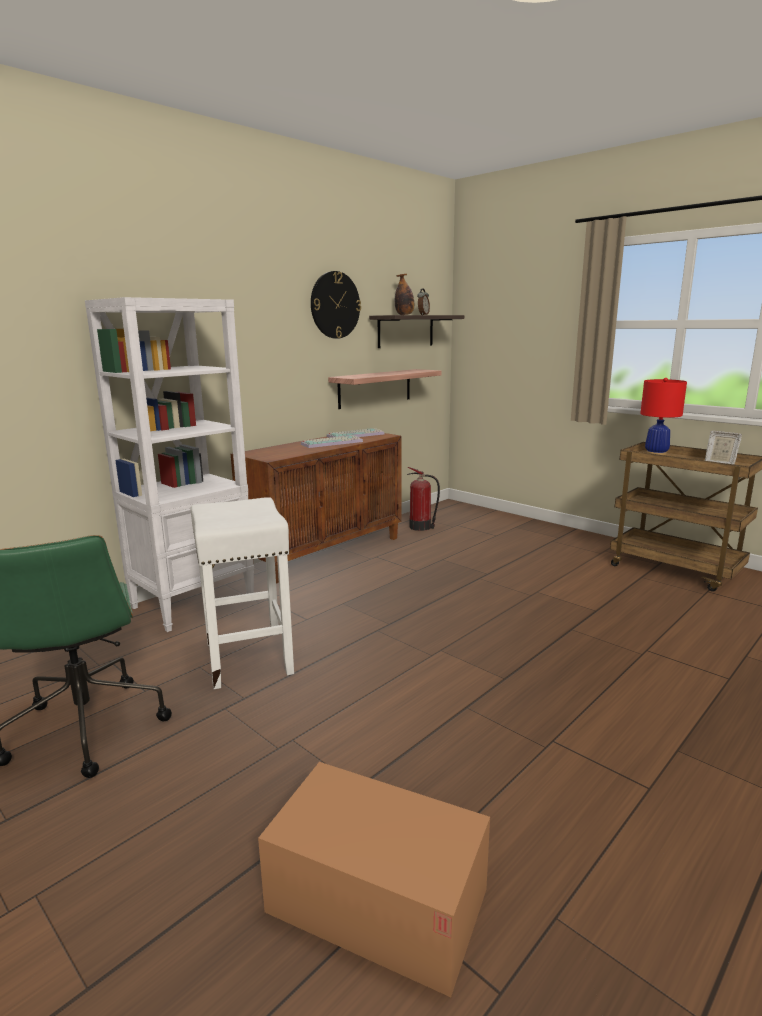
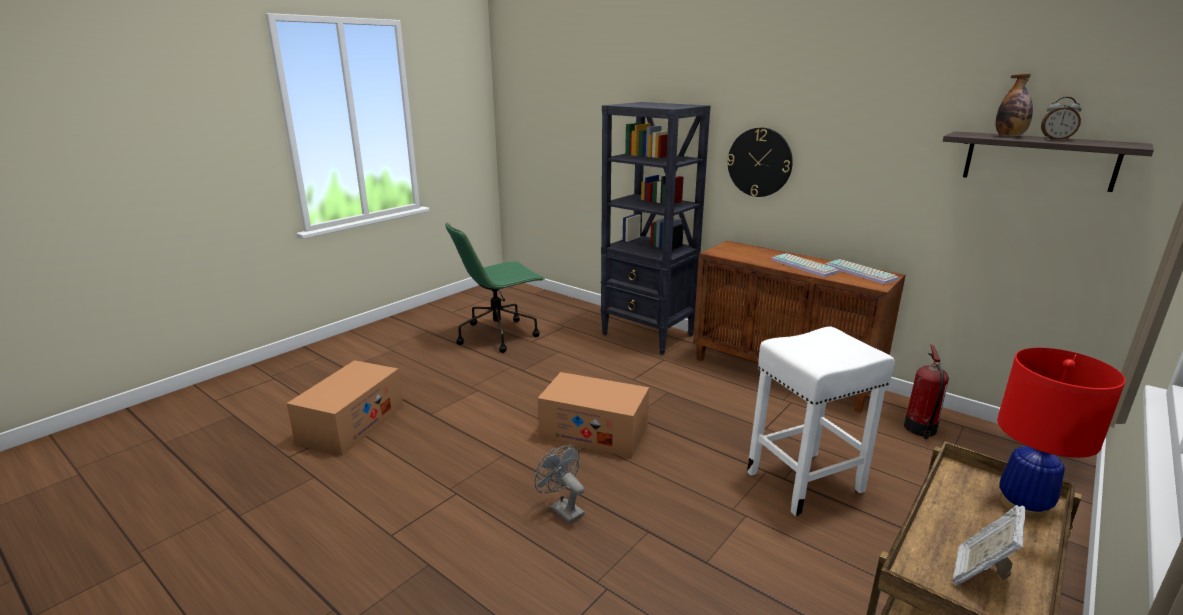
camera: 85 degrees right, 5 degrees up
(194, 603) = (648, 335): white bookcase -> black bookcase
(248, 657) = (571, 364): white stool -> white stool (806, 481)
(335, 305) = (891, 114): wall clock -> wall clock (759, 162)
(375, 388) = (944, 229): shelf -> none
(419, 647) = (594, 432): none -> cardboard box
(557, 668) = (562, 509): none -> grey fan

